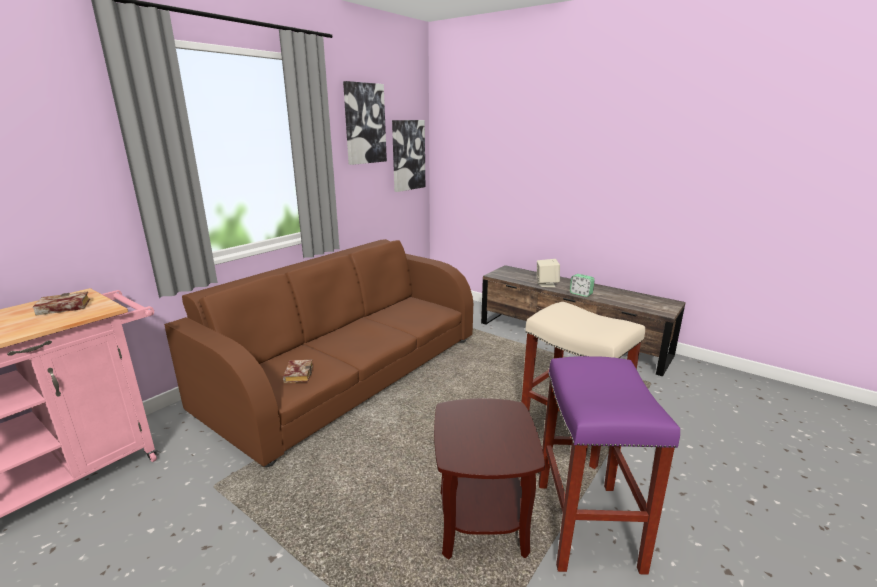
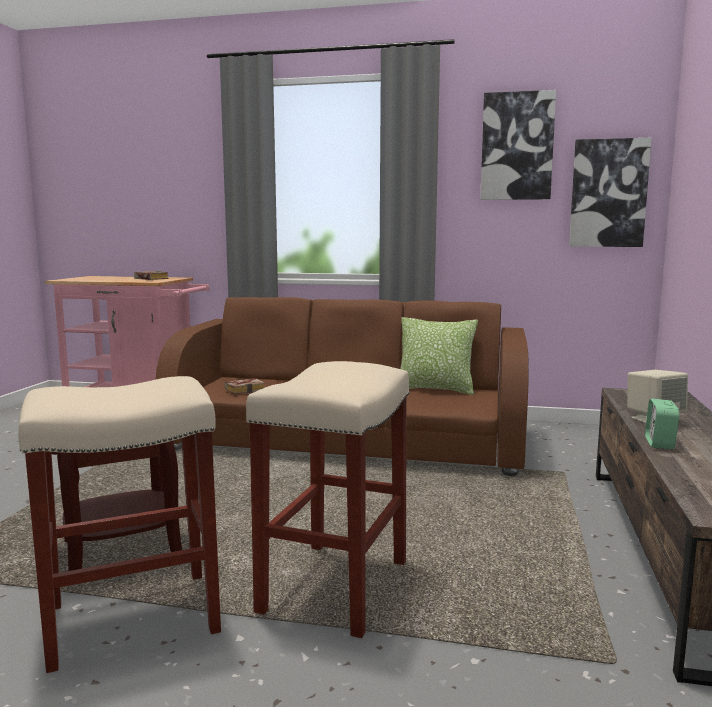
camera: 65 degrees right, 10 degrees down
(388, 310) = (435, 389): none -> pillow
(588, 526) = (130, 619): purple stool -> beige stool

